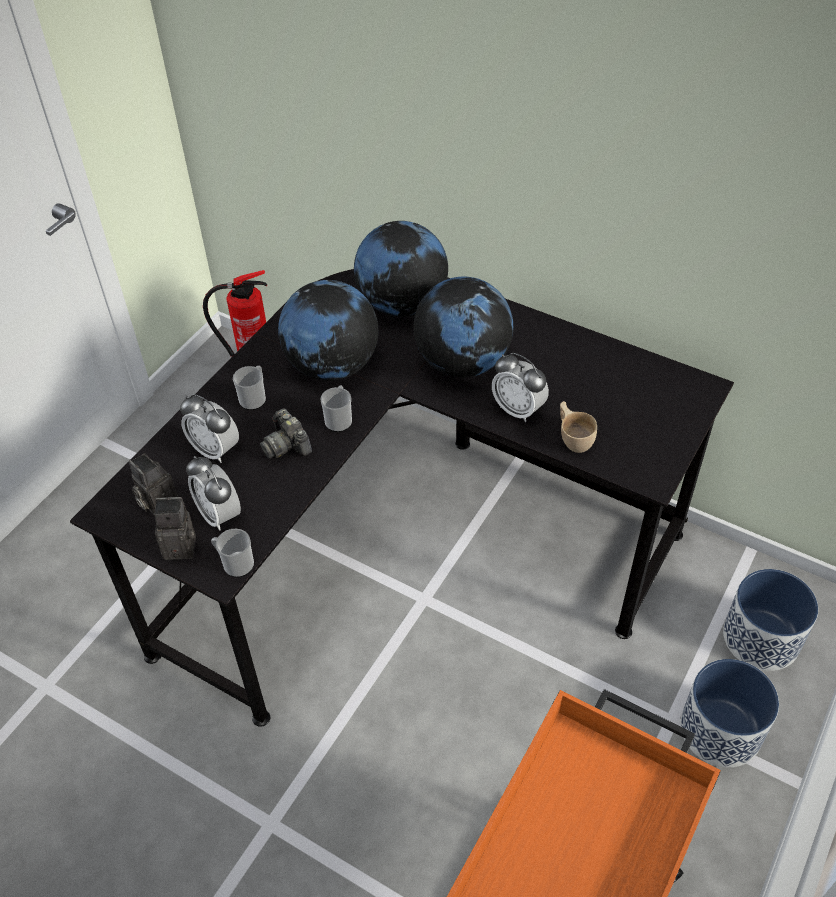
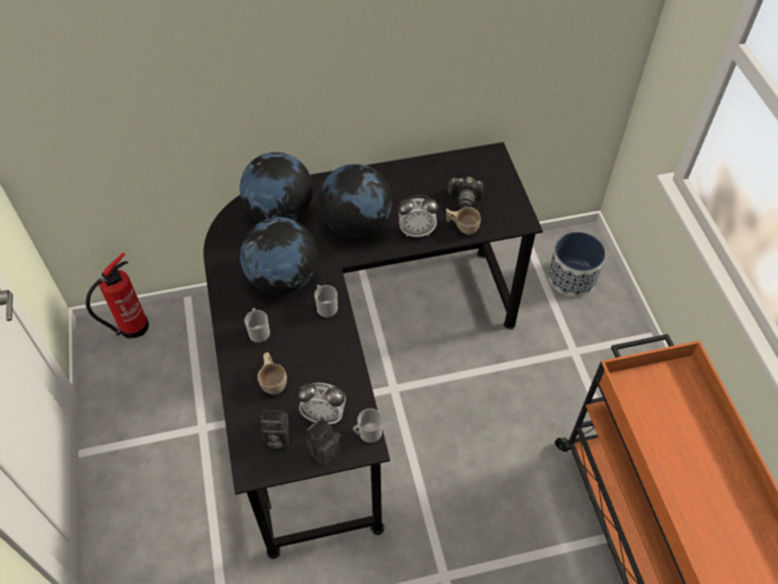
camera: 45 degrees left, 5 degrees up
(215, 450) = (273, 380): alarm clock -> beige cup
(287, 445) = (313, 345): camera -> camera (464, 198)
(721, 730) = (599, 338): planter -> none

